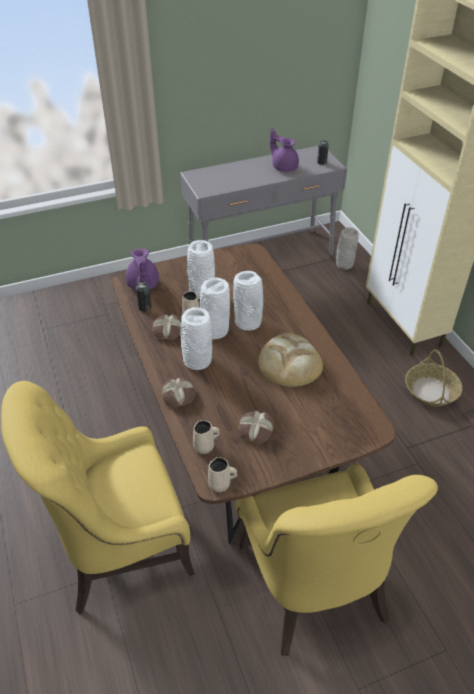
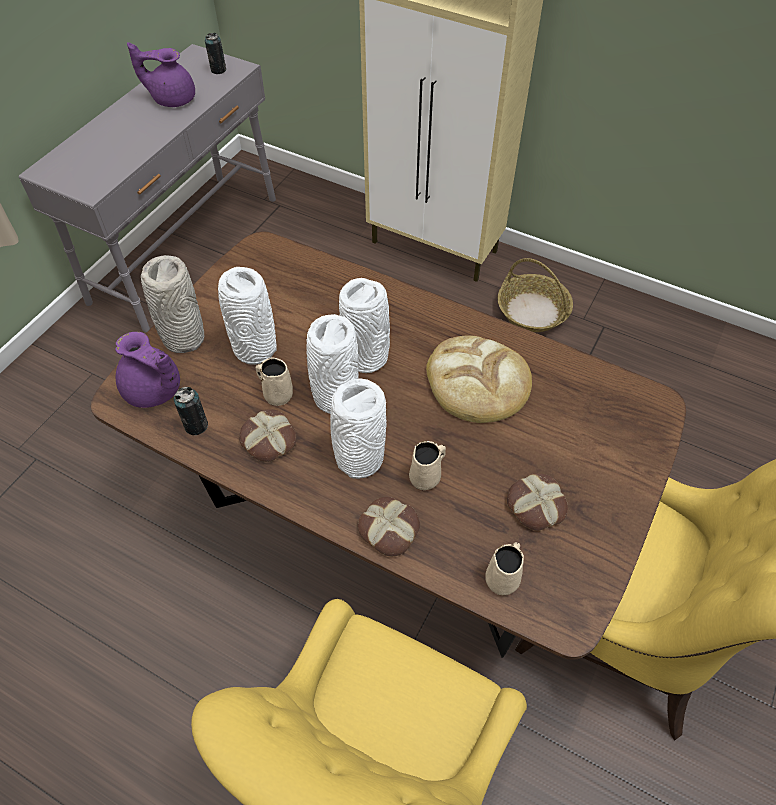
camera: 40 degrees left, 10 degrees up
(221, 484) = (578, 617): beige mug -> beige mug (426, 477)
(344, 264) = (300, 206): grey vase -> grey vase (183, 339)

